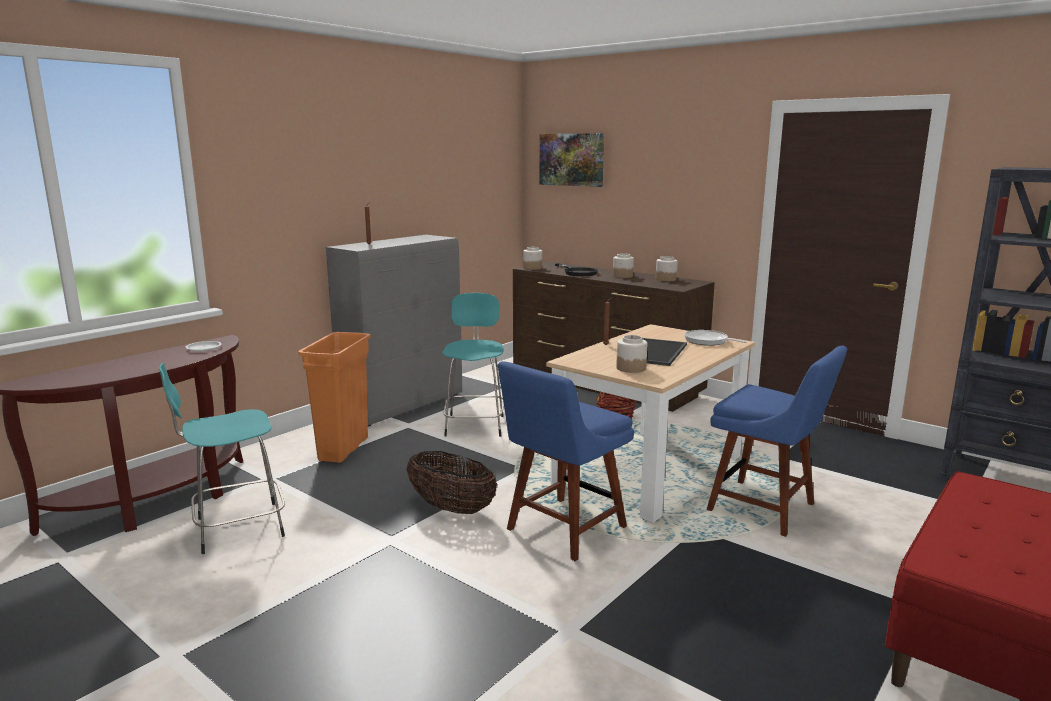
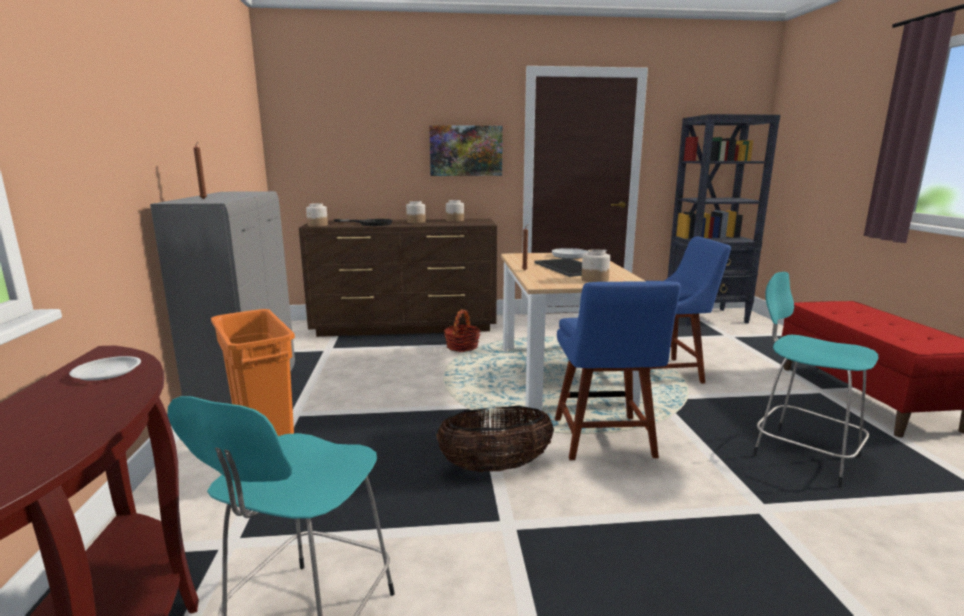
camera: 45 degrees left, 0 degrees up
(475, 425) = (363, 389): turquoise stool -> turquoise stool (801, 454)
(571, 159) = (328, 115): picture -> picture (466, 151)

